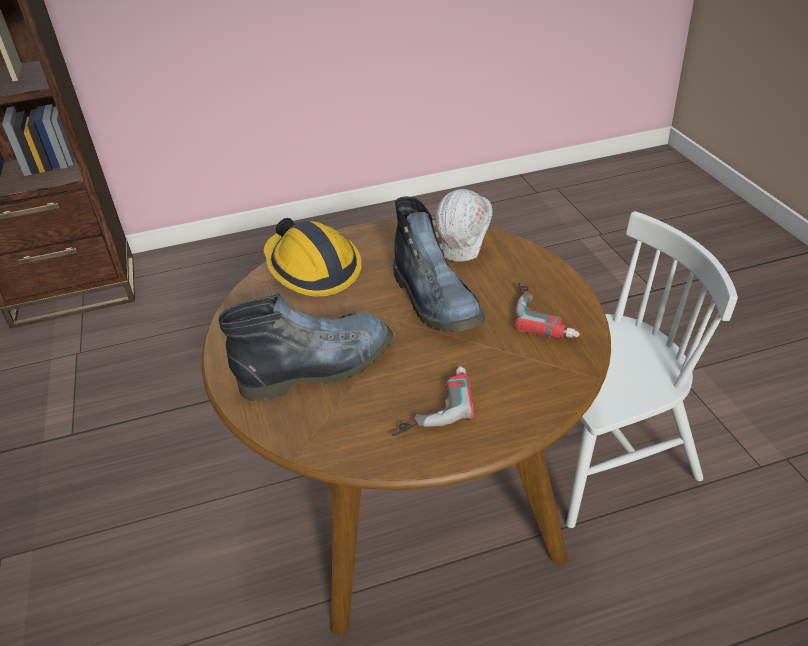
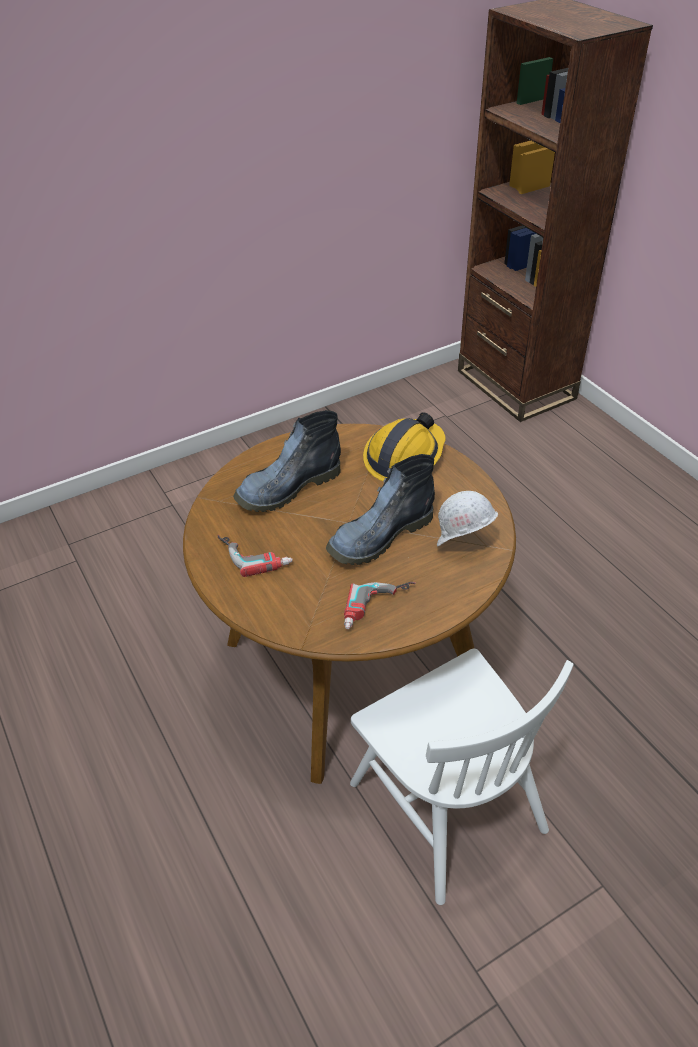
camera: 75 degrees right, 5 degrees up
(319, 366) = (287, 488): boot -> boot turned 90 degrees clockwise

